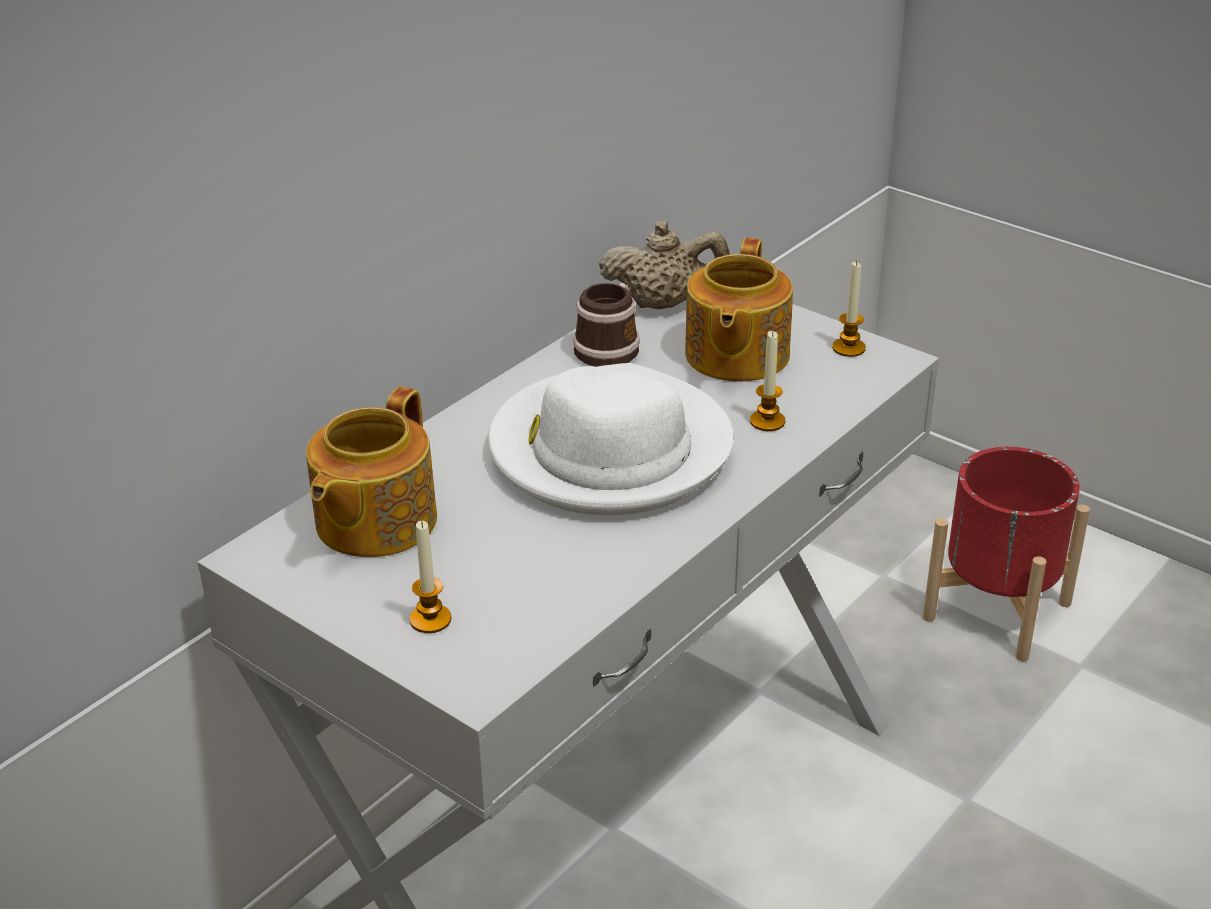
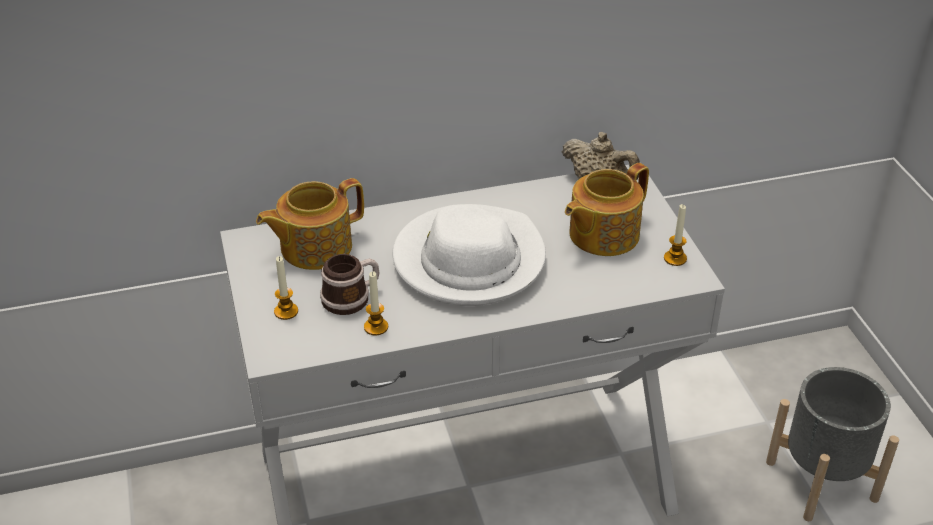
camera: 35 degrees right, 5 degrees up
(610, 347) = (538, 199): mug -> mug (351, 298)
(767, 421) = (573, 283): candle -> candle (376, 327)
(996, 610) = (821, 480): red planter -> grey planter

